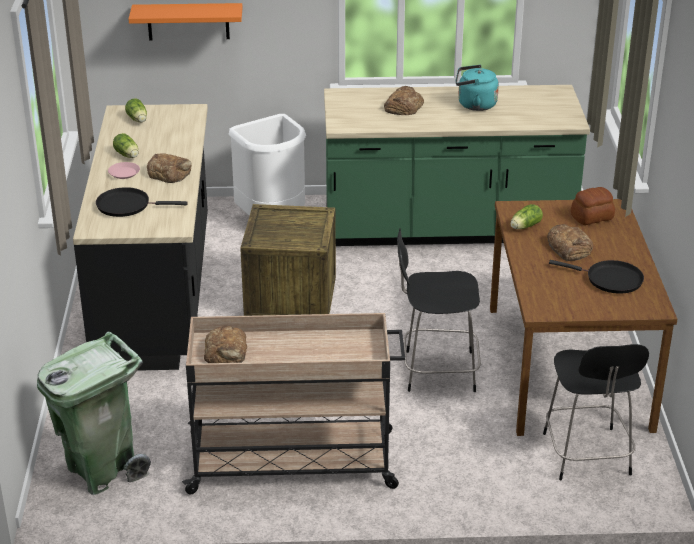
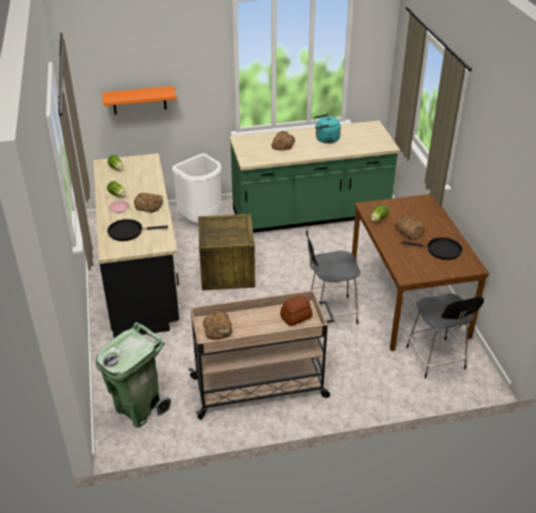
camera: 10 degrees left, 5 degrees up
(592, 217) = (416, 208): bread -> bread (296, 317)

